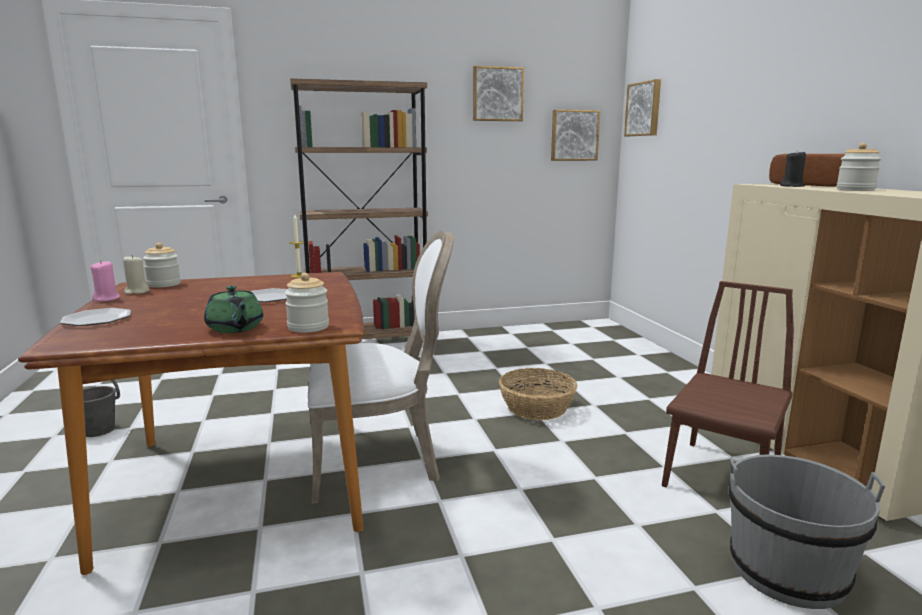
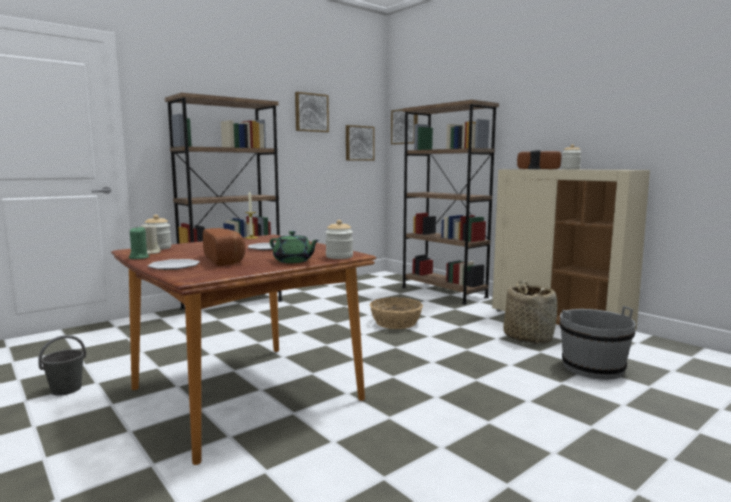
camera: 25 degrees left, 5 degrees down
(107, 299) = (139, 258): pink candle -> green candle
(175, 314) = (226, 259): none -> bread
(380, 461) = (330, 365): white chair -> none
(660, 366) = (443, 292): none -> brown bookcase
(722, 476) = (528, 337): brown chair -> basket

